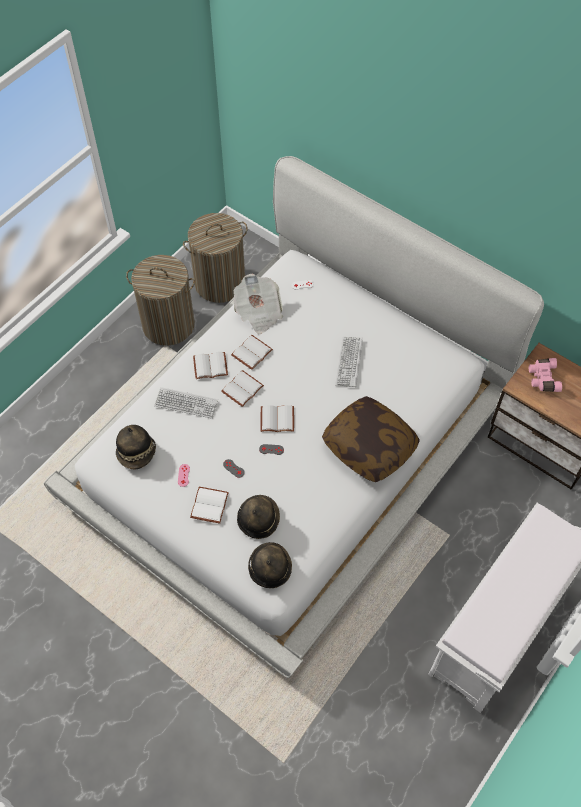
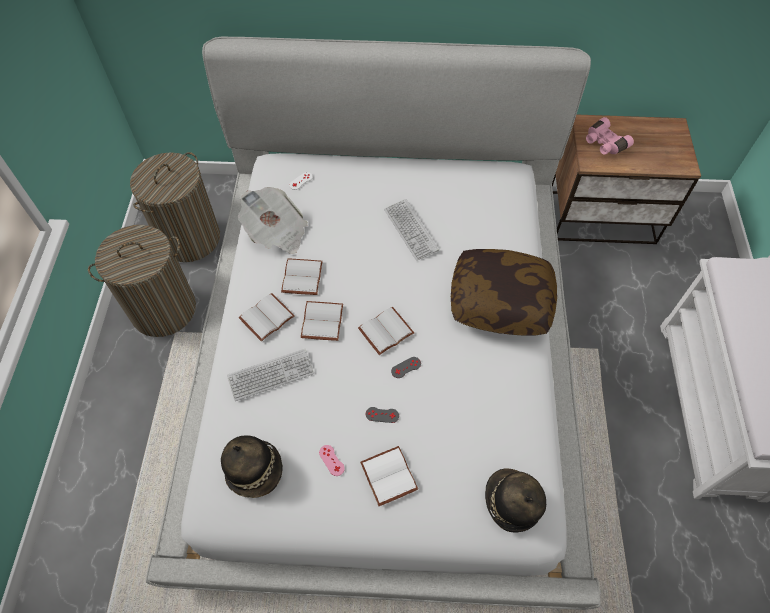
camera: 35 degrees left, 0 degrees up
(258, 519) = (454, 454): hat -> none

